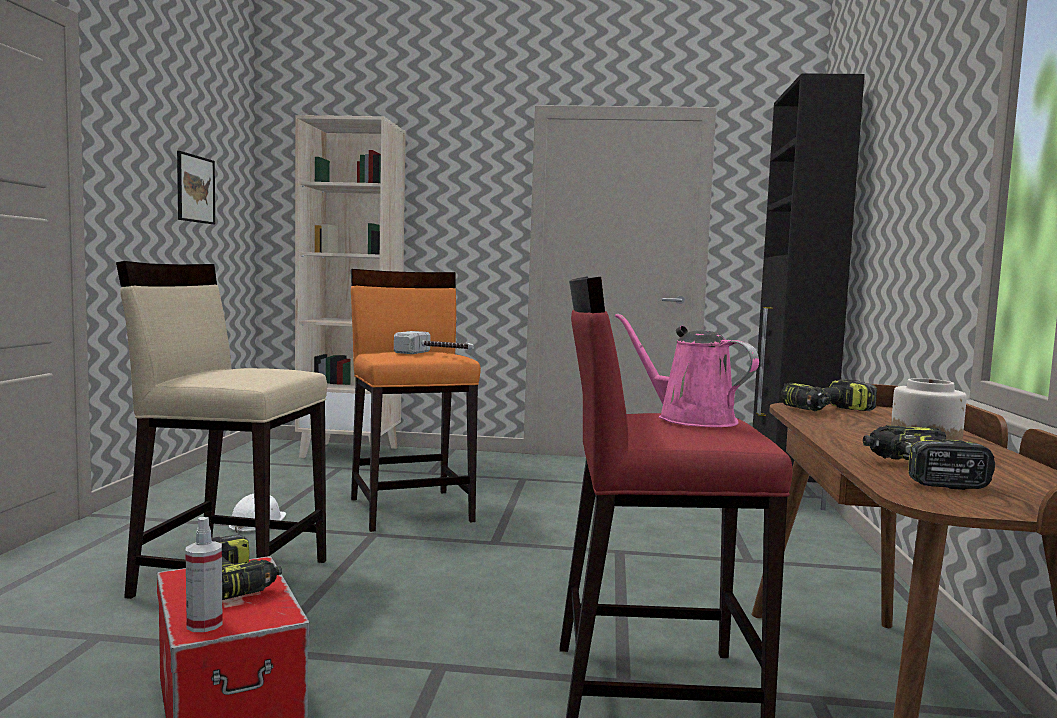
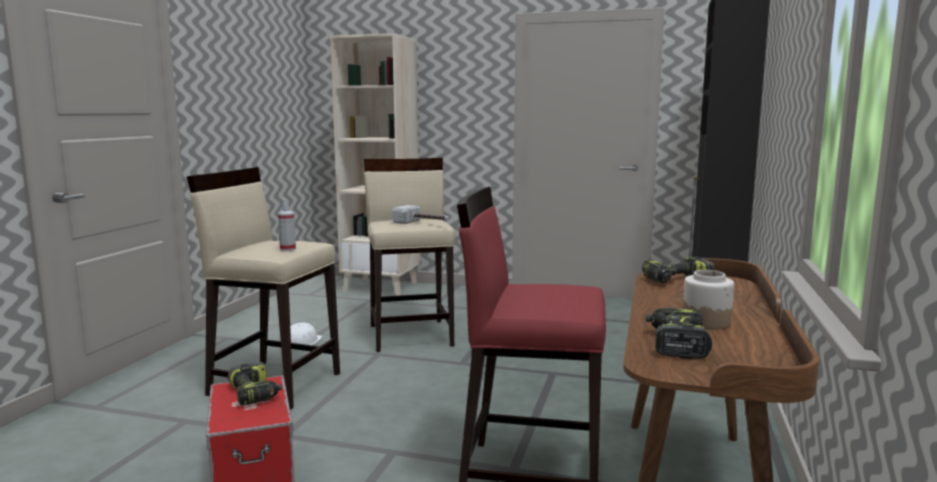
camera: 10 degrees right, 5 degrees up
(195, 189) = (260, 96): picture -> none
(204, 624) = (229, 421): spray bottle -> spray bottle (288, 249)
(411, 509) = (411, 335): orange stool -> beige stool
(689, 419) = (552, 292): pink watering can -> none

